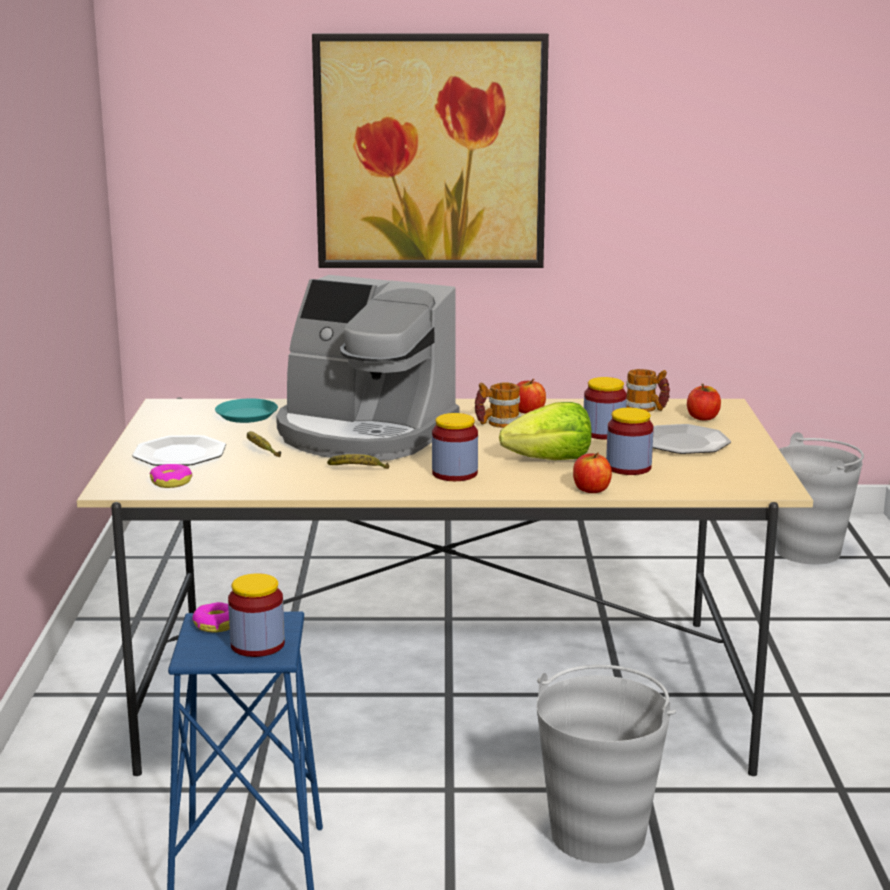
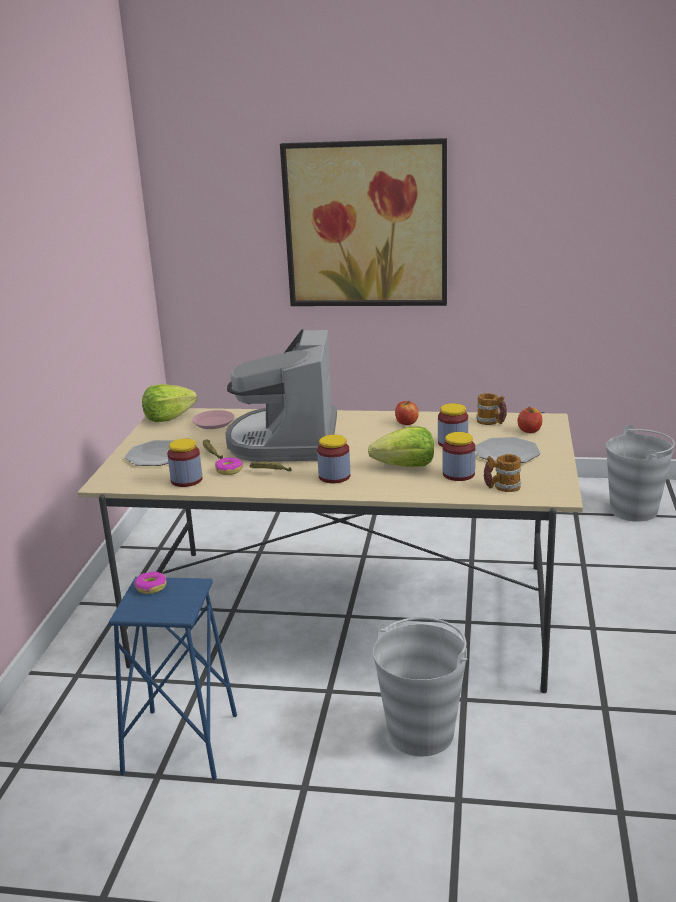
camera: 10 degrees right, 5 degrees up
(171, 482) = (143, 479): donut -> donut (229, 470)
(175, 410) = (168, 418): none -> lettuce
(246, 415) = (213, 423): turquoise plate -> pink plate
(257, 645) = (172, 605): jar -> jar (186, 480)
(363, 434) = (285, 440): coffee machine -> coffee machine turned 60 degrees clockwise
(497, 424) = (380, 433): mug -> mug (502, 487)
(591, 490) = (424, 493): apple -> none

